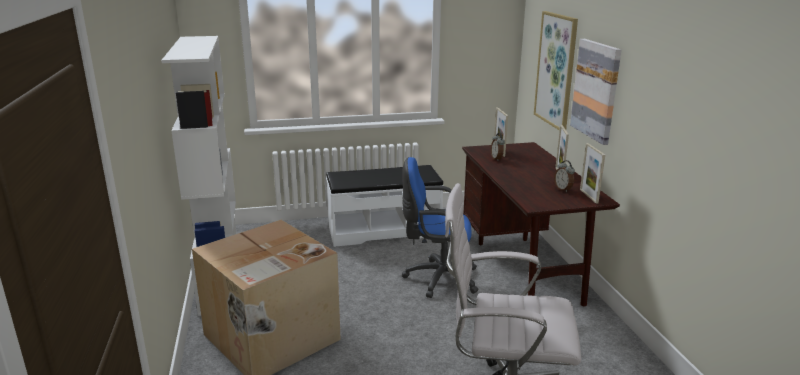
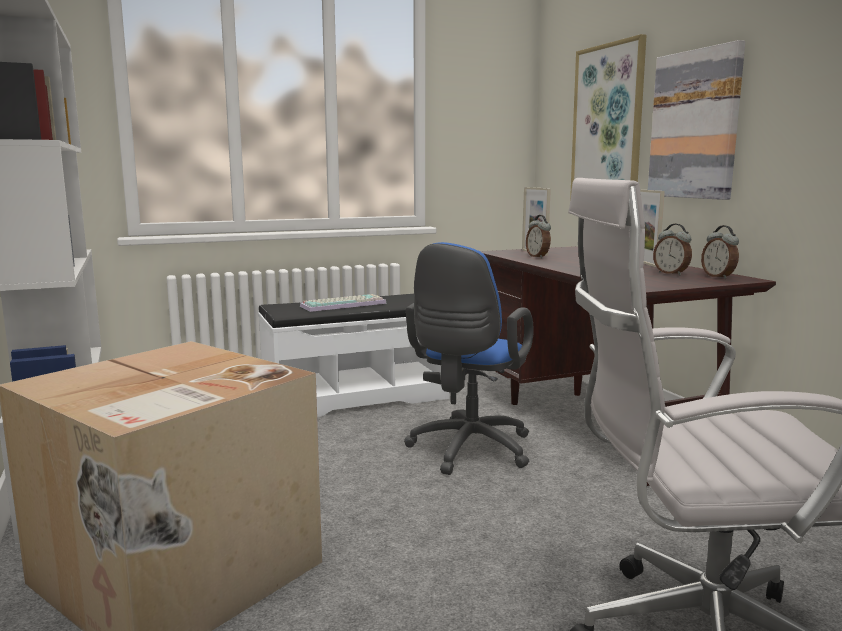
camera: 10 degrees left, 10 degrees down
(377, 176) = (344, 304): none -> keyboard
(437, 278) = (467, 451): blue office chair -> blue office chair turned 60 degrees counterclockwise
(588, 196) = (718, 277): picture frame -> alarm clock

